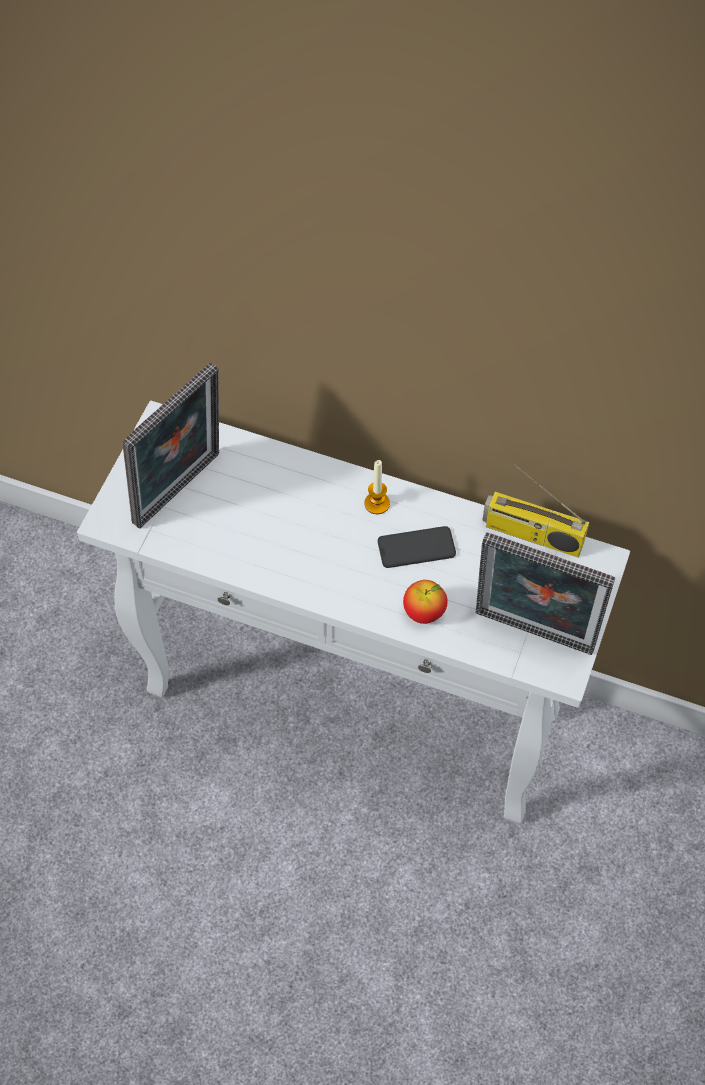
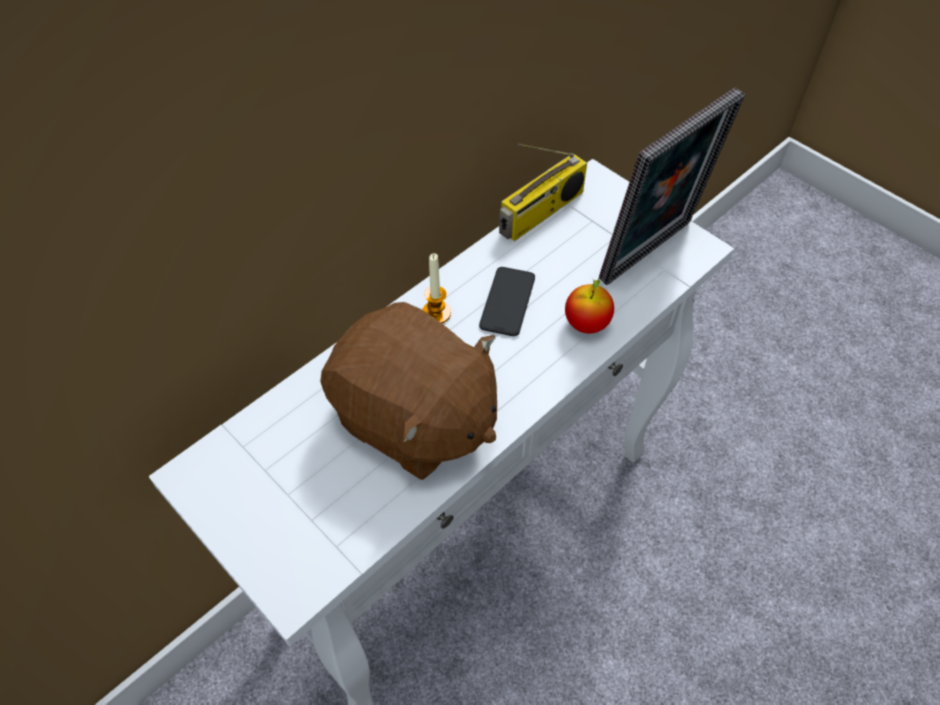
camera: 65 degrees left, 5 degrees down
(182, 492) = (305, 490): picture frame -> none
(270, 531) = (414, 420): none -> brown plush toy

